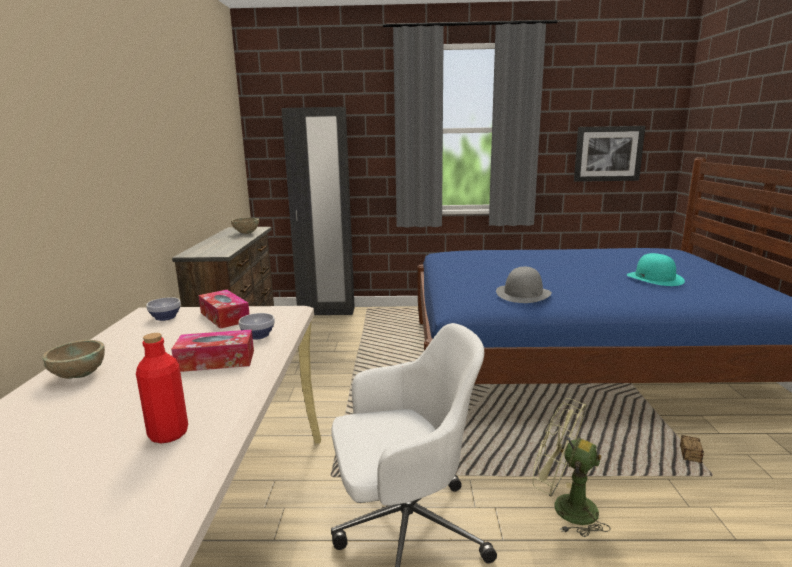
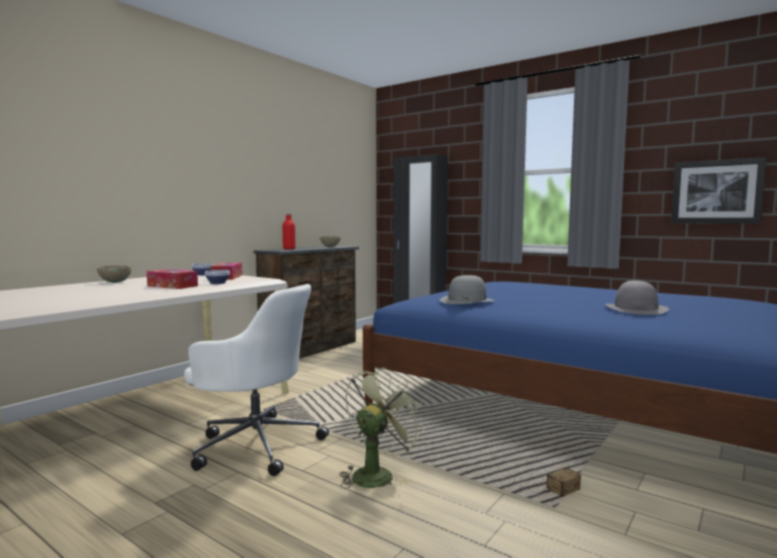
camera: 35 degrees right, 10 degrees down
(168, 434) = (88, 296): red bottle -> red bottle (289, 249)
(564, 507) = (377, 474): green fan -> green fan turned 60 degrees clockwise
(655, 278) = (636, 309): turquoise hat -> grey hat

